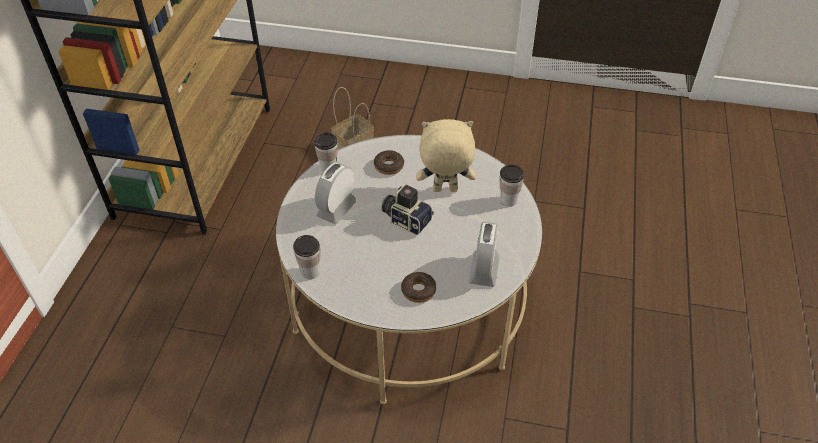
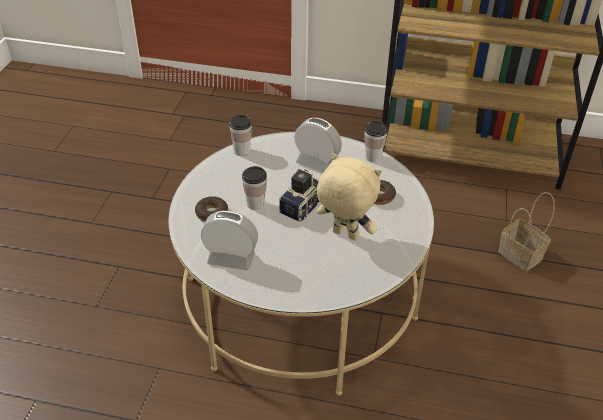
camera: 90 degrees right, 5 degrees down
(444, 191) = (344, 235): beige plush toy -> beige plush toy turned 60 degrees counterclockwise
(508, 200) = (331, 286): cup -> cup (255, 204)

